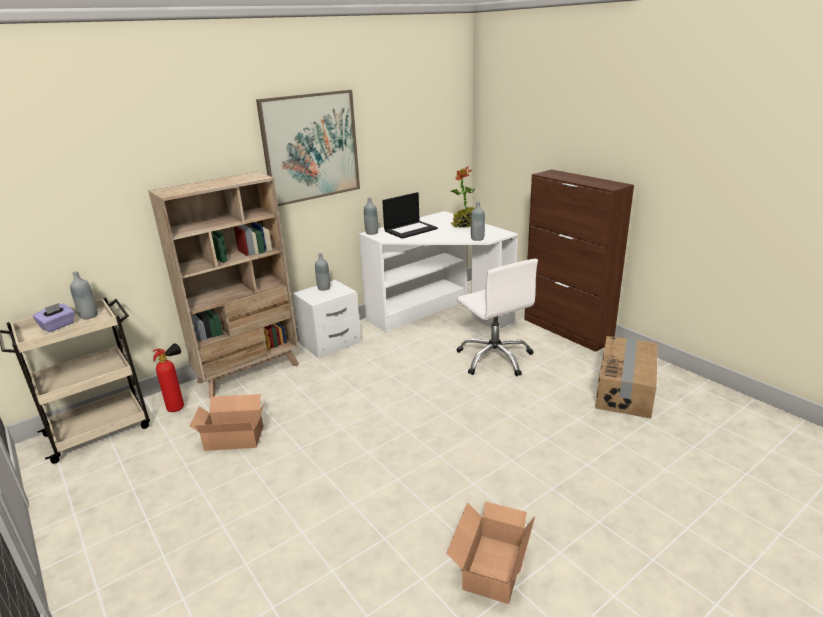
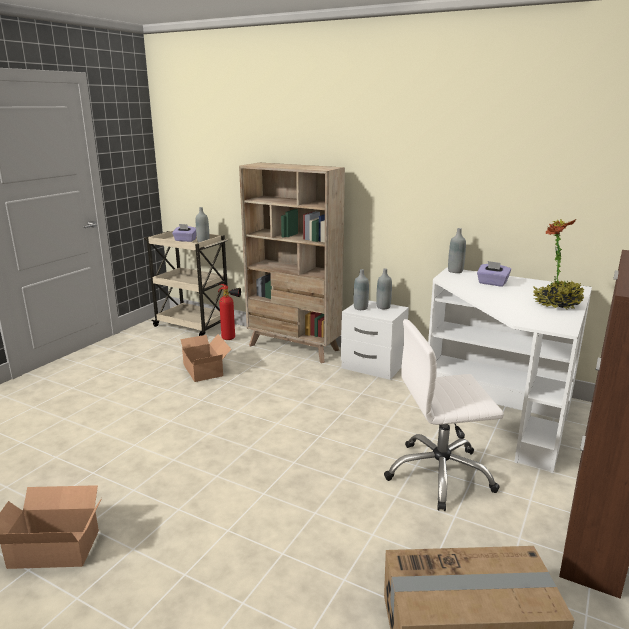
camera: 65 degrees right, 5 degrees down
(311, 147) = (410, 156): picture -> none
(411, 229) = (492, 283): laptop -> purple tissue box
(477, 238) = (514, 317): grey bottle -> grey bottle (360, 308)
(495, 358) = (439, 474): white office chair -> white office chair turned 45 degrees clockwise

